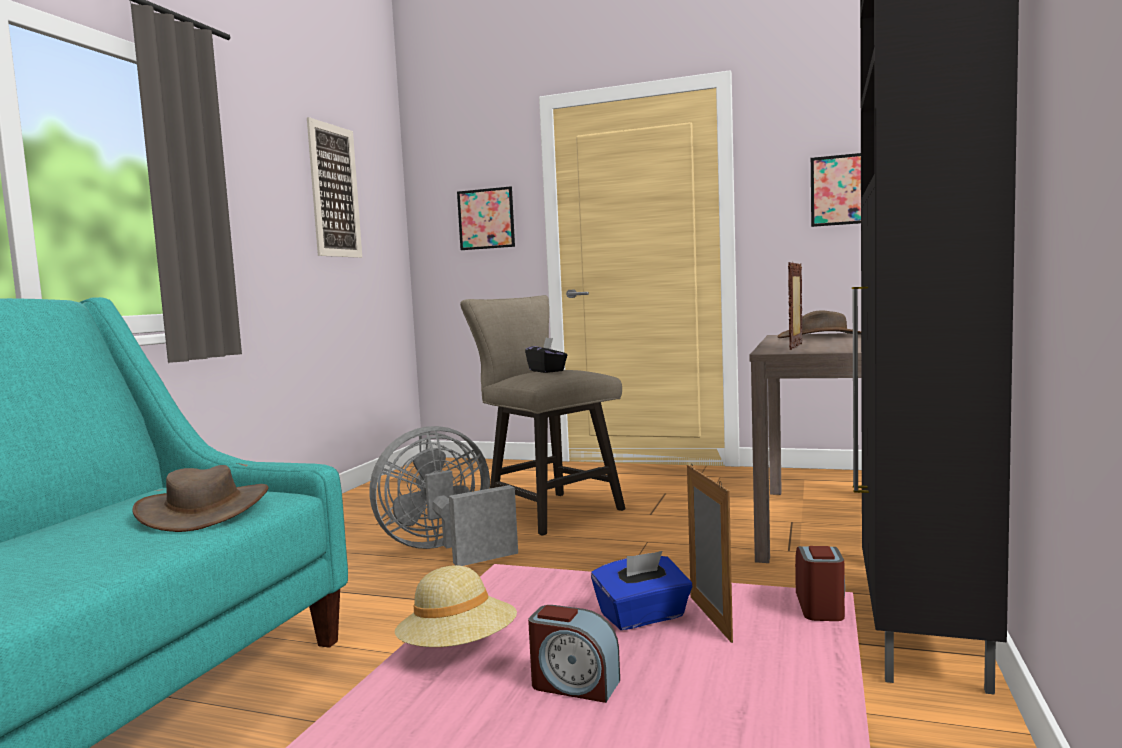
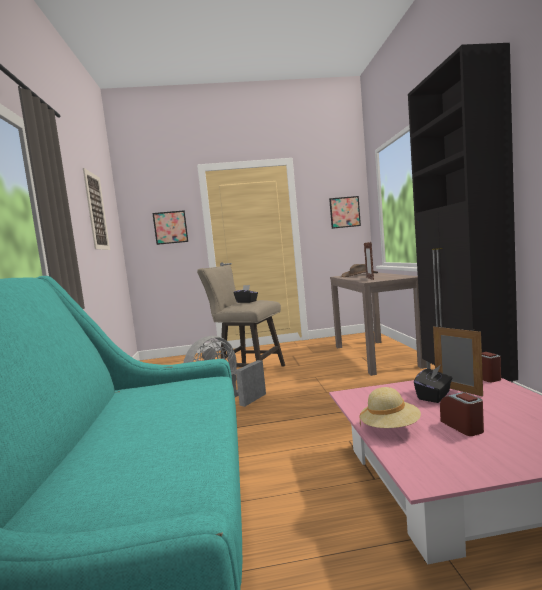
camera: 25 degrees left, 0 degrees up
(205, 510) = (187, 393): brown hat -> none
(574, 685) = (462, 426): alarm clock -> alarm clock turned 105 degrees counterclockwise
(643, 617) = (434, 396): blue tissue box -> black tissue box

